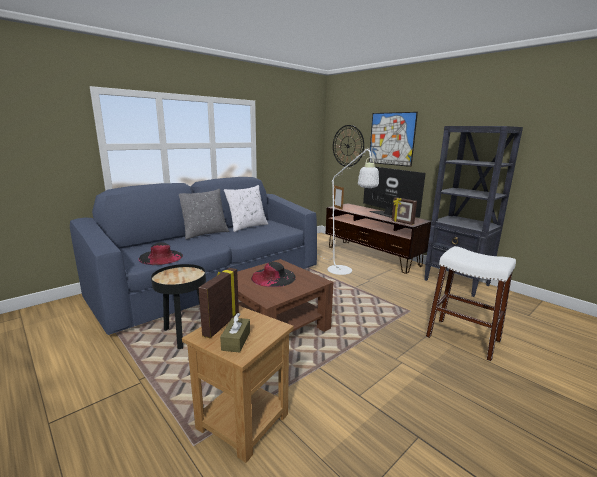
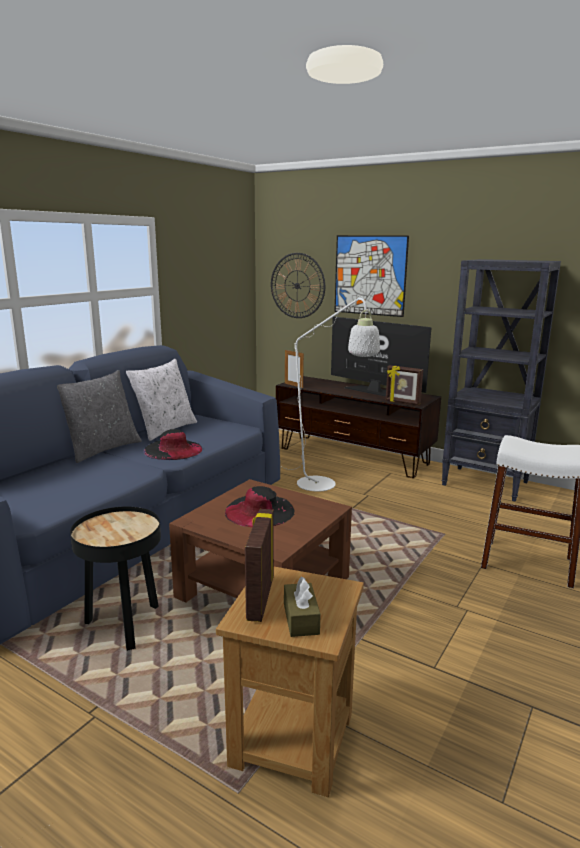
camera: 15 degrees left, 0 degrees up
(161, 257) = (57, 500): black hat -> black hat (173, 449)

